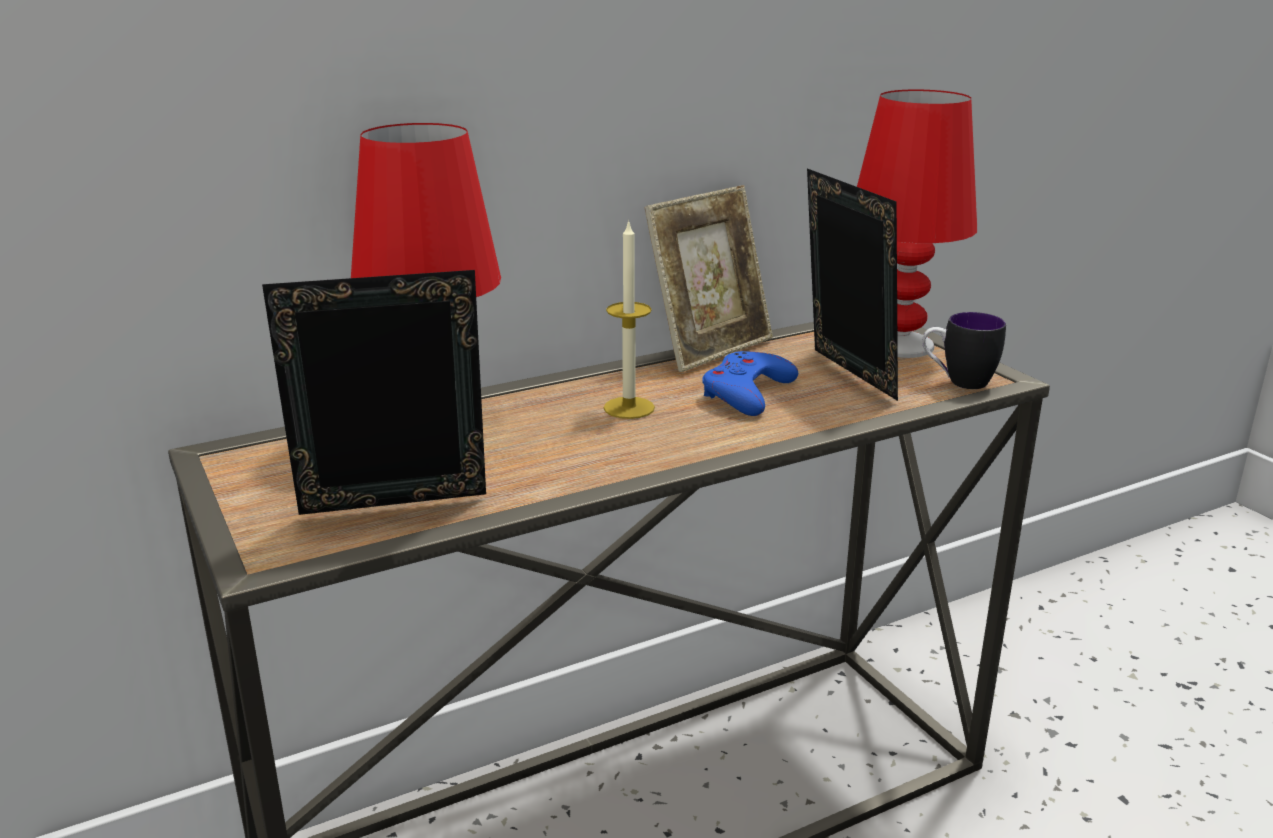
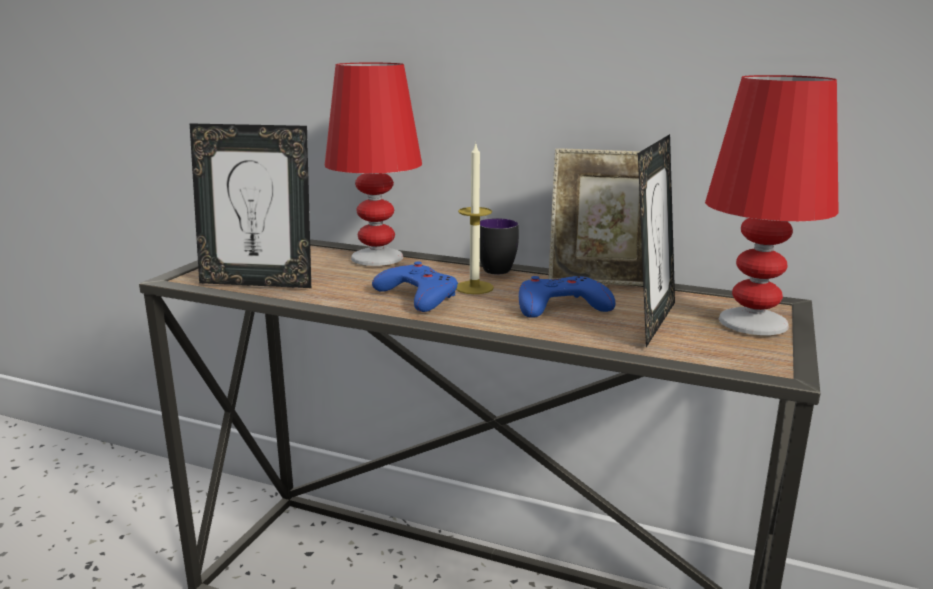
camera: 50 degrees right, 5 degrees down
(394, 511) = (258, 282): picture frame -> picture frame turned 150 degrees clockwise
(612, 441) = (418, 295): none -> blue game controller
(957, 382) = (731, 357): mug -> mug (492, 268)

